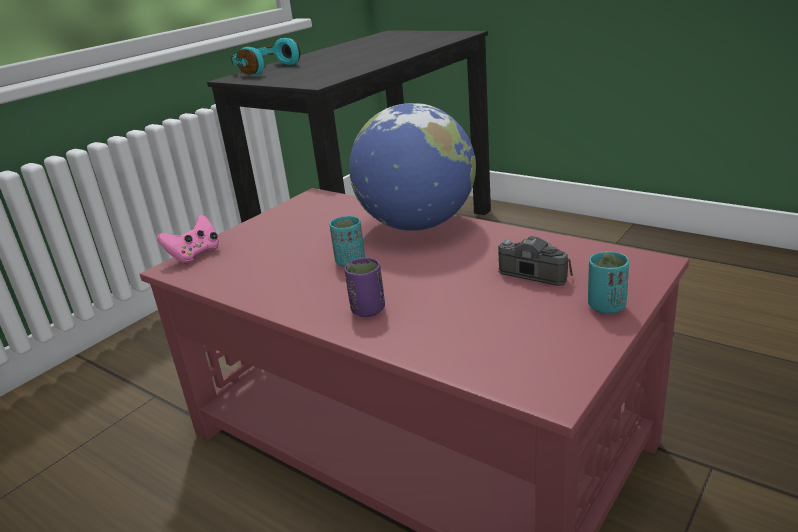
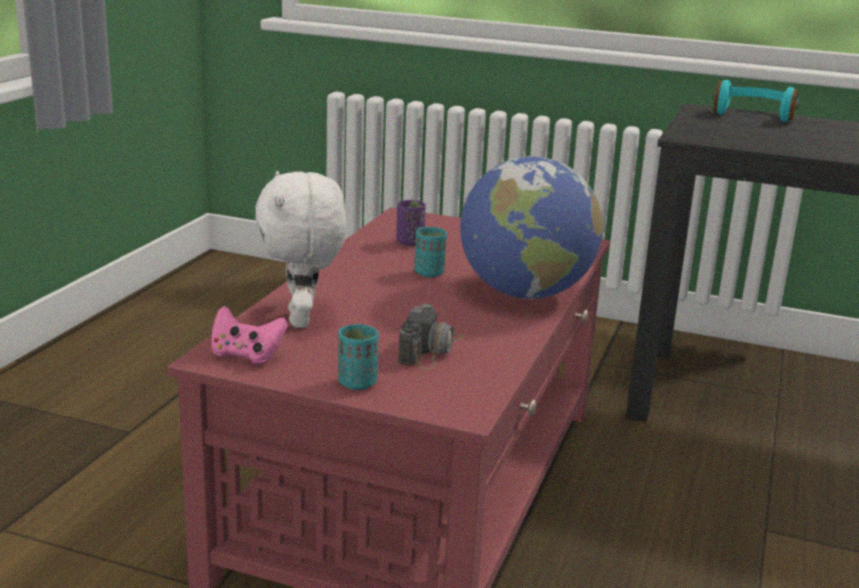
camera: 70 degrees right, 5 degrees down
(195, 254) = (428, 218): pink game controller -> pink game controller (246, 356)
(368, 310) = (338, 287): purple cup -> purple cup (410, 242)
(452, 333) = (303, 320): none -> white plush toy

